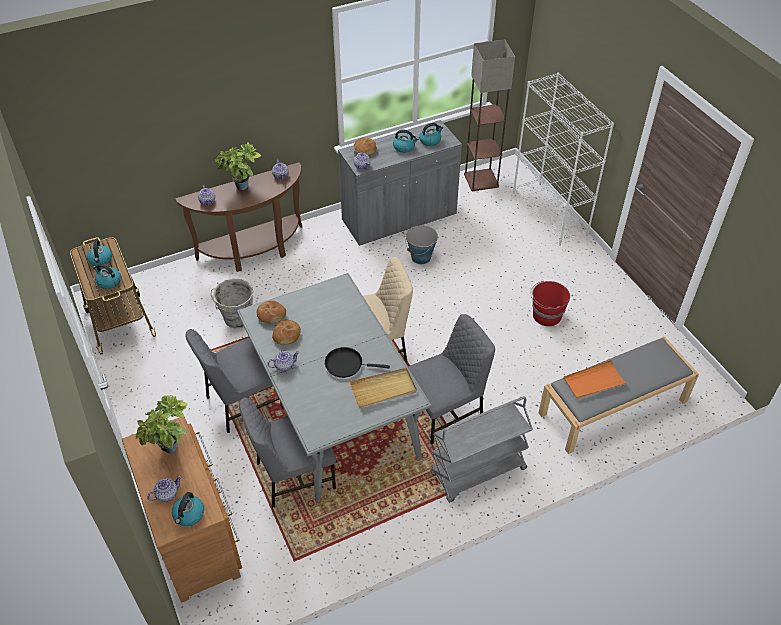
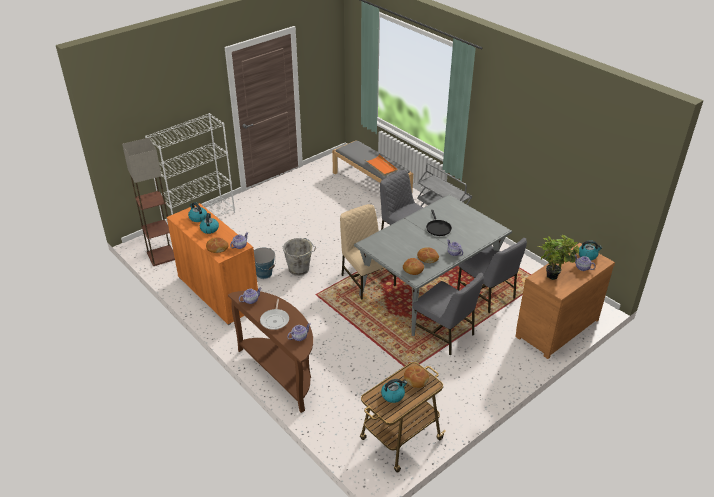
camera: 105 degrees left, 10 degrees down
(108, 281) = (416, 379): kettle -> bread
(237, 319) = (366, 360): grey bucket -> grey bucket (300, 269)
(242, 189) = (275, 320): potted plant -> frying pan
(383, 389) = (448, 211): beige tray -> none
(399, 218) = (218, 292): grey cabinet -> orange cabinet
(546, 316) = (307, 212): red bucket -> none

